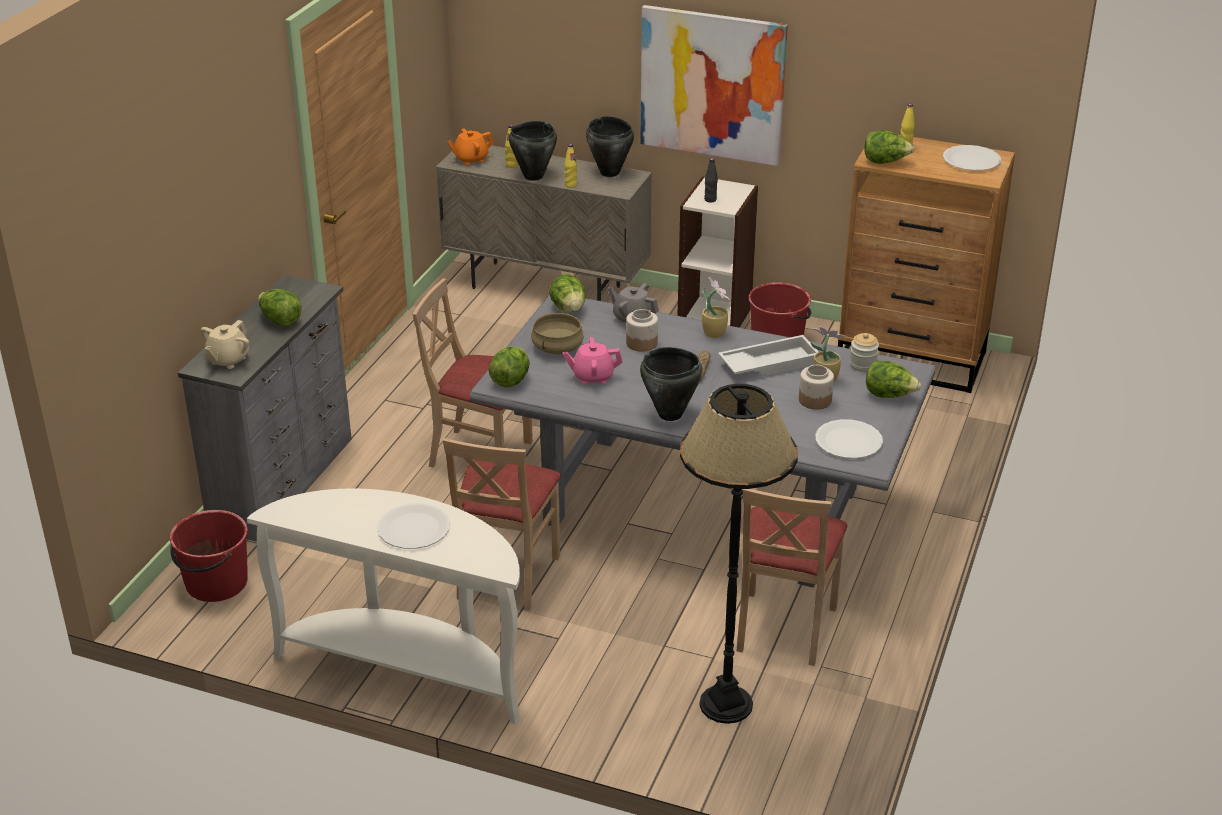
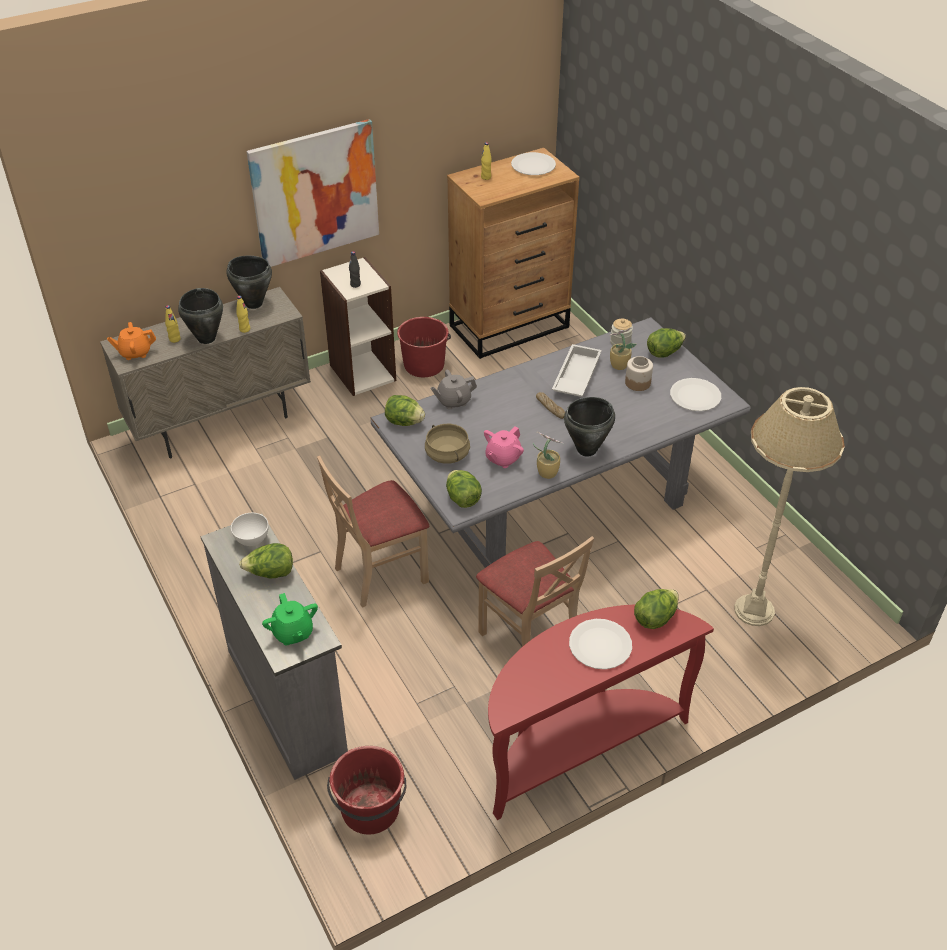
camera: 50 degrees left, 10 degrees up
(228, 360) = (293, 633): beige teapot -> green teapot
(307, 296) = (251, 539): none -> white bowl
(408, 667) = (578, 746): white console table -> red console table
(471, 159) = (135, 353): orange teapot -> orange teapot turned 60 degrees clockwise
(642, 343) = (488, 414): jar -> none
(714, 332) = (513, 377): potted plant -> potted plant (547, 472)
(725, 704) = (753, 610): black floor lamp -> beige floor lamp
(784, 627) = (707, 541): beige chair -> none
(885, 162) = (493, 193): lettuce -> lettuce (655, 618)

